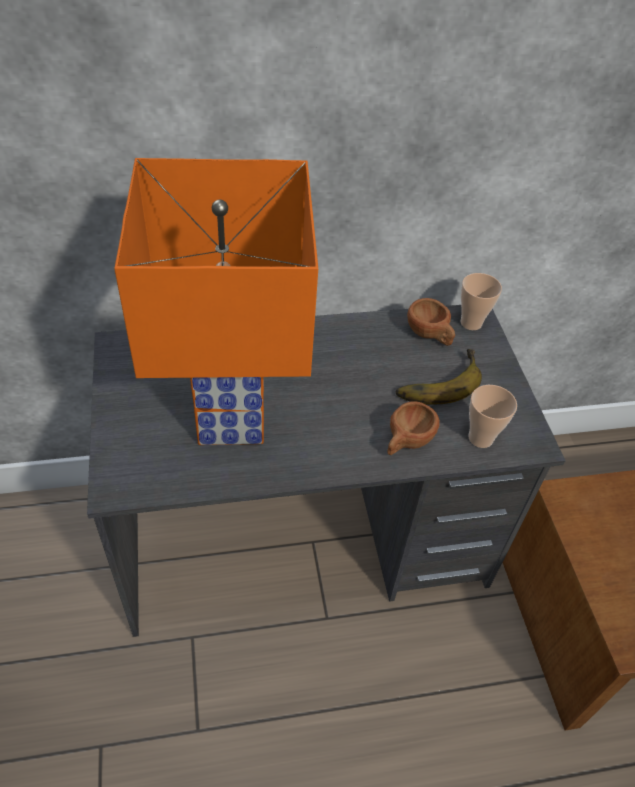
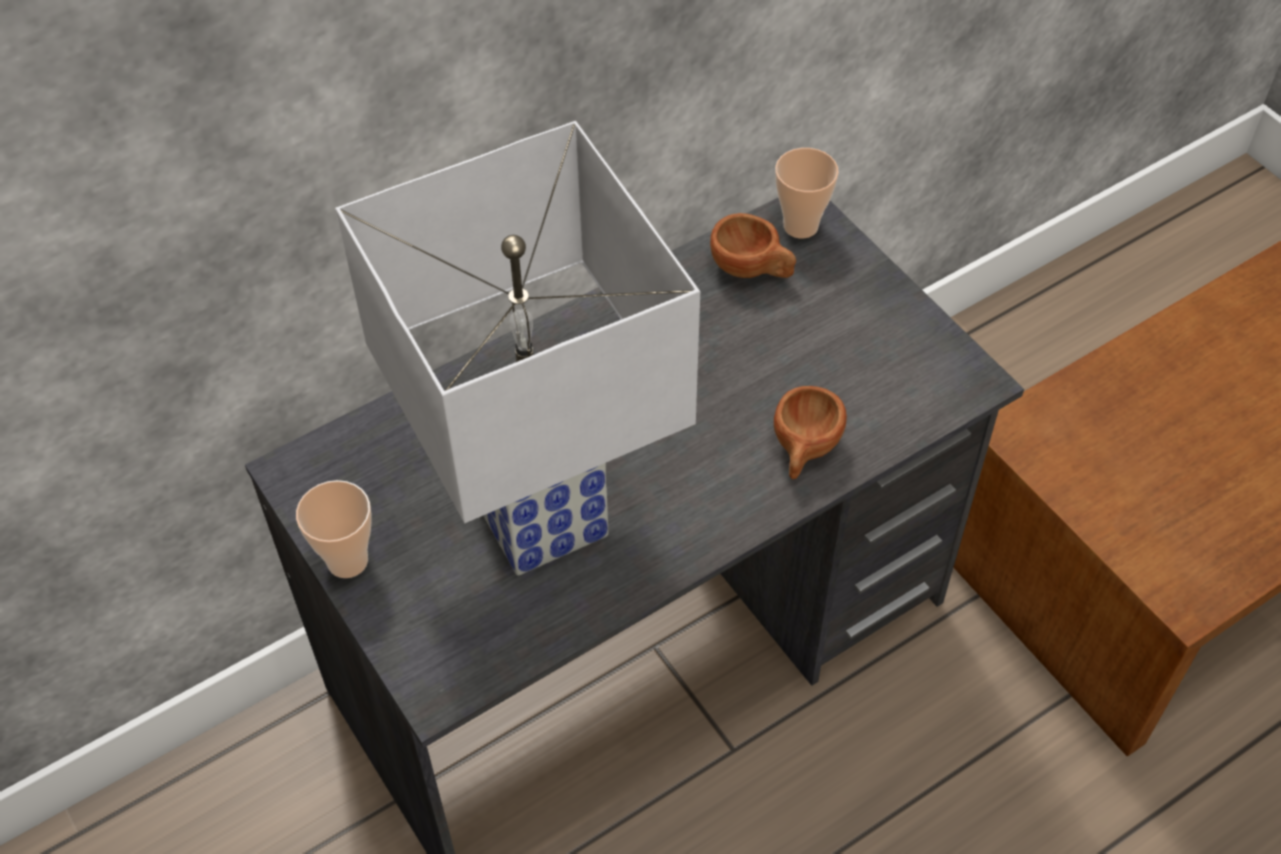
camera: 20 degrees left, 5 degrees up
(232, 421) = (545, 520): orange table lamp -> white table lamp
(436, 380) = (797, 339): banana -> none
(480, 438) = (900, 402): cup -> cup (347, 561)

